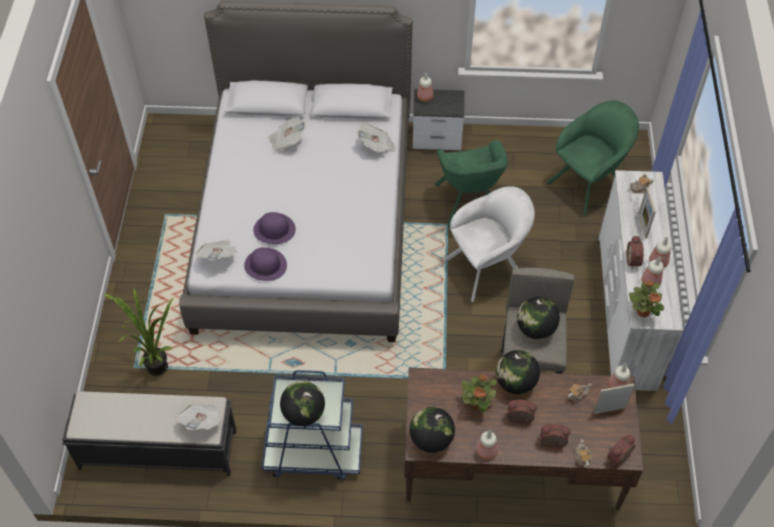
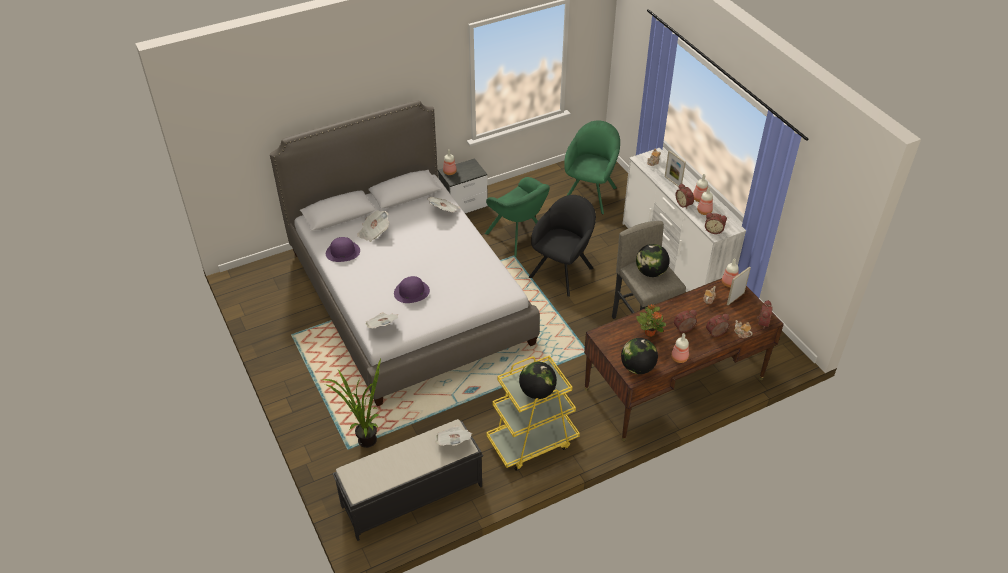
camera: 30 degrees left, 10 degrees down
(265, 265) = (423, 317): purple hat -> purple hat (343, 252)
(313, 453) = (532, 441): blue cart -> yellow cart
(488, 267) = (563, 271): white armchair -> black armchair
(515, 382) = (664, 309): globe -> none
(643, 311) = (714, 230): potted plant -> alarm clock

